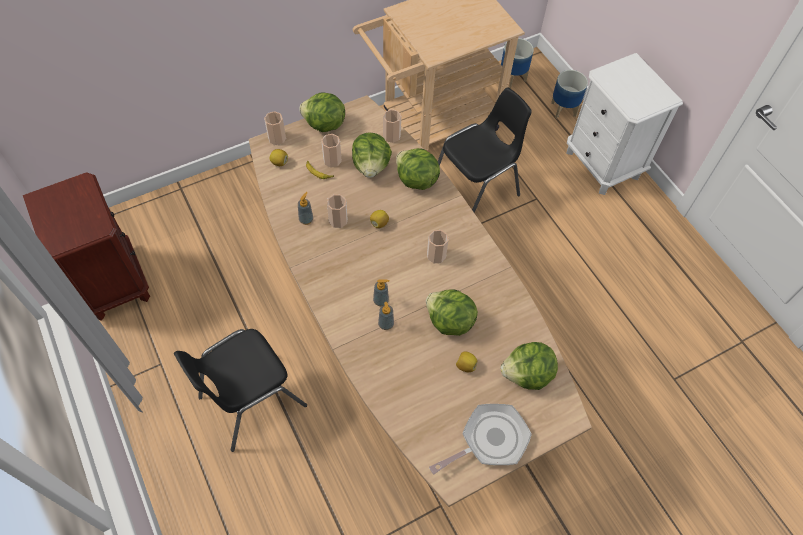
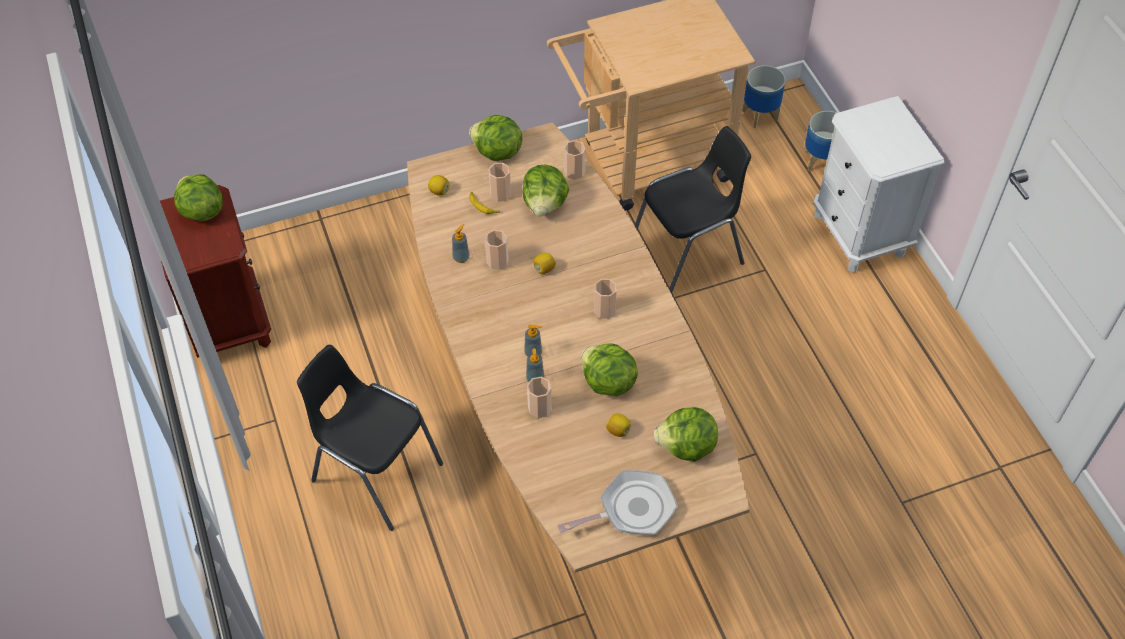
camera: 10 degrees right, 5 degrees down
(250, 401) = (376, 472): black chair -> black chair turned 60 degrees clockwise
(277, 138) = (440, 163): cup -> cup (539, 408)
(416, 180) = (595, 225): lettuce -> lettuce (201, 211)

